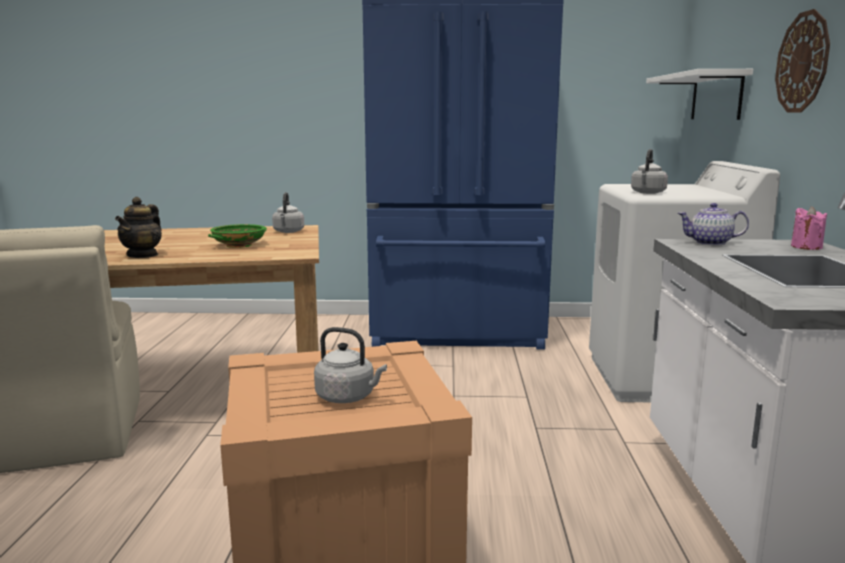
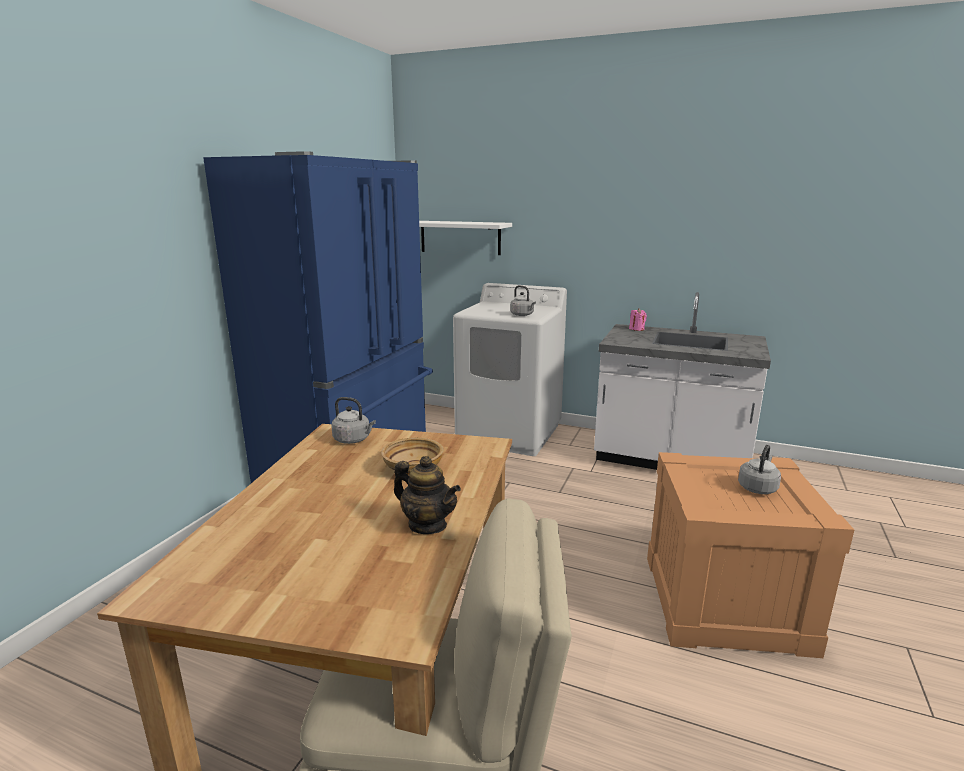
camera: 70 degrees left, 5 degrees up
(239, 245) = (412, 468): green bowl -> beige bowl
(710, 243) = (619, 338): teapot -> none
(803, 62) = (573, 225): wall clock -> none

